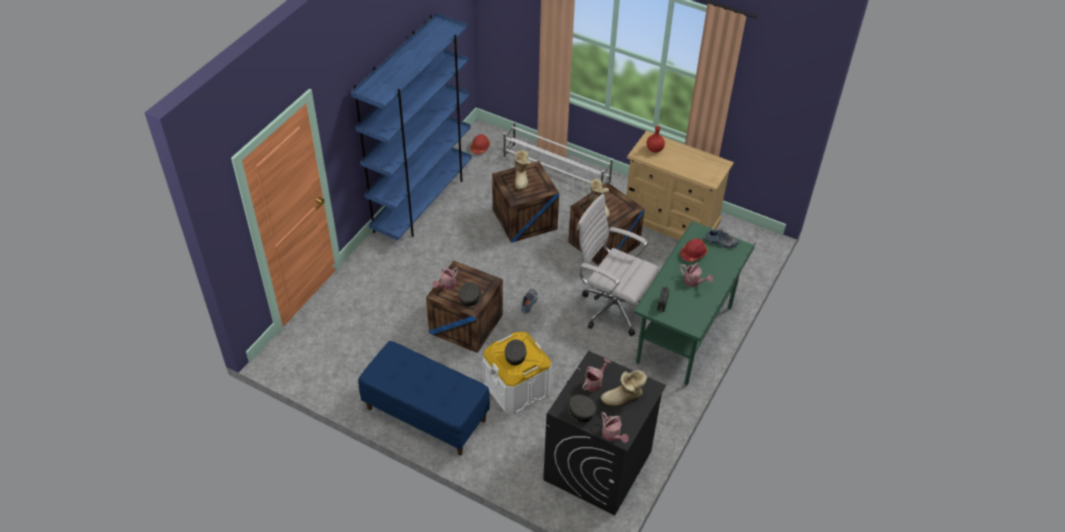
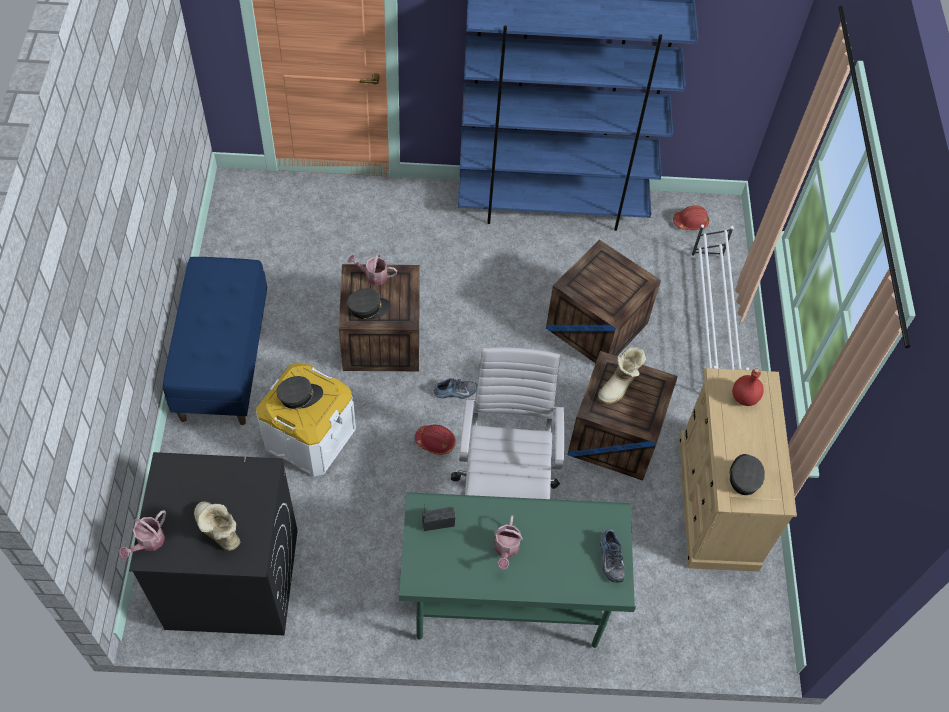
camera: 60 degrees right, 10 degrees up
(521, 179) = (612, 275): boot -> none
(579, 411) = (171, 487): grey cap -> grey cap (744, 476)
(595, 382) = (229, 487): watering can -> none
(693, 253) = (562, 528): red hard hat -> red hard hat (435, 442)

